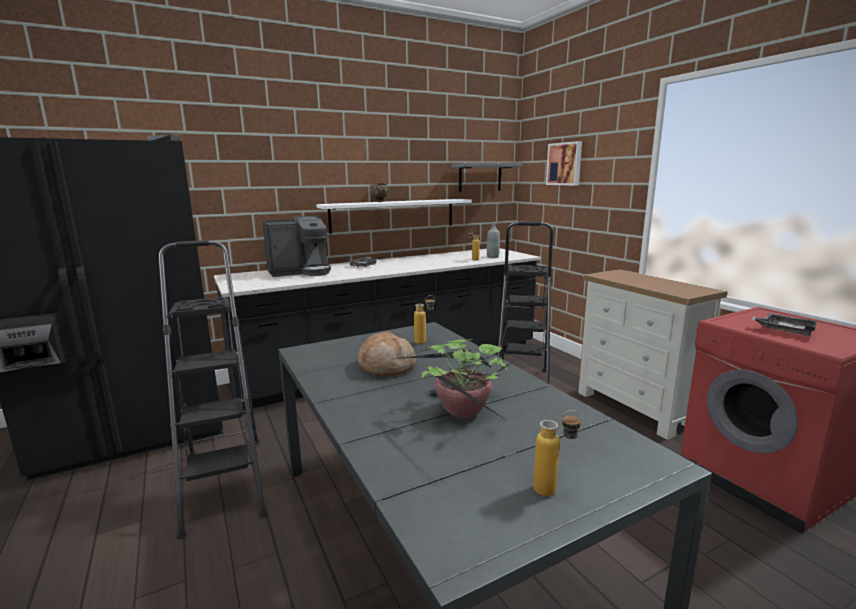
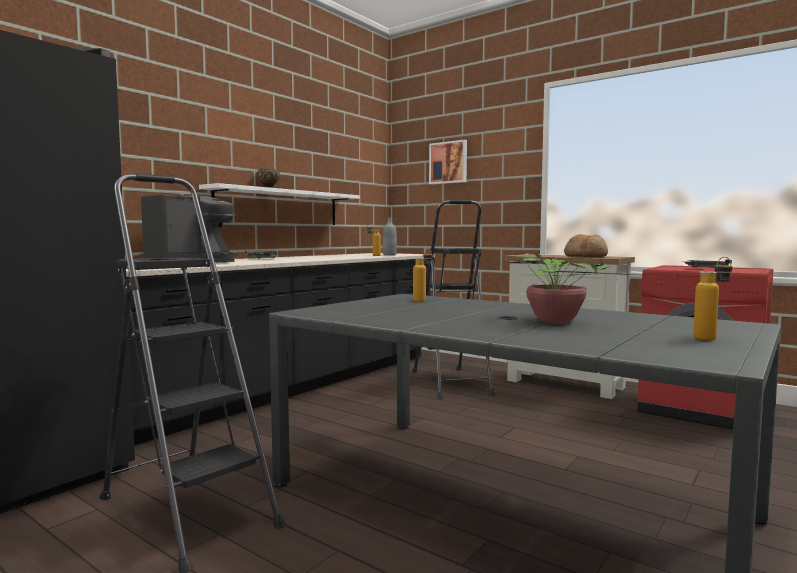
camera: 25 degrees left, 10 degrees down
(386, 366) = (422, 311): bread -> bread (586, 256)
(480, 177) = (359, 176): grey shelf -> none

